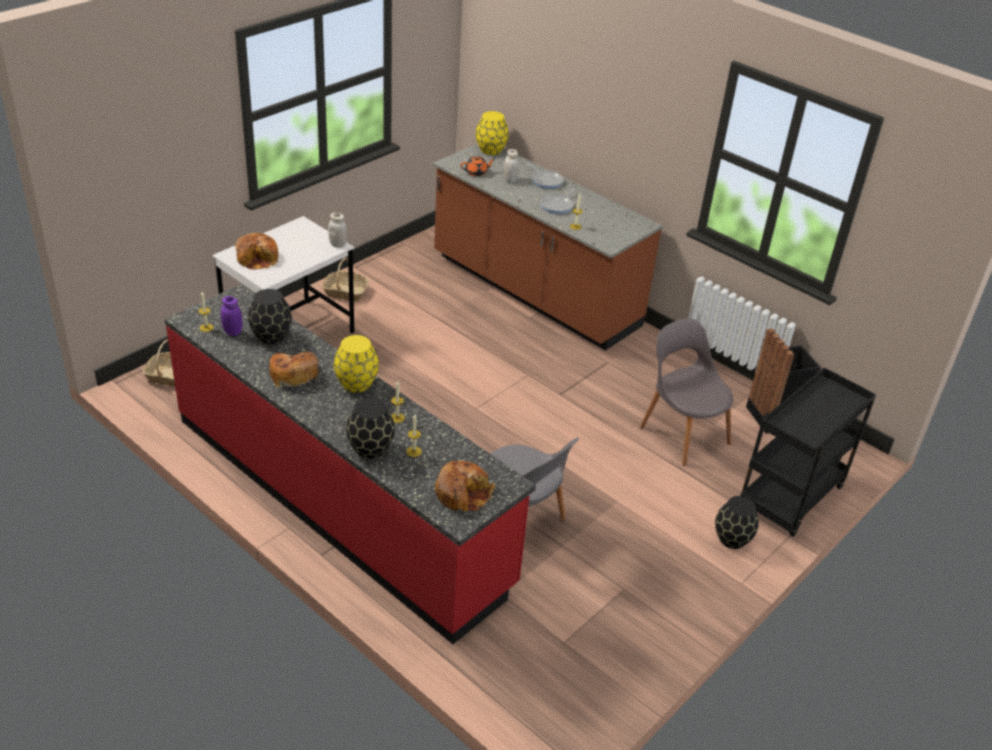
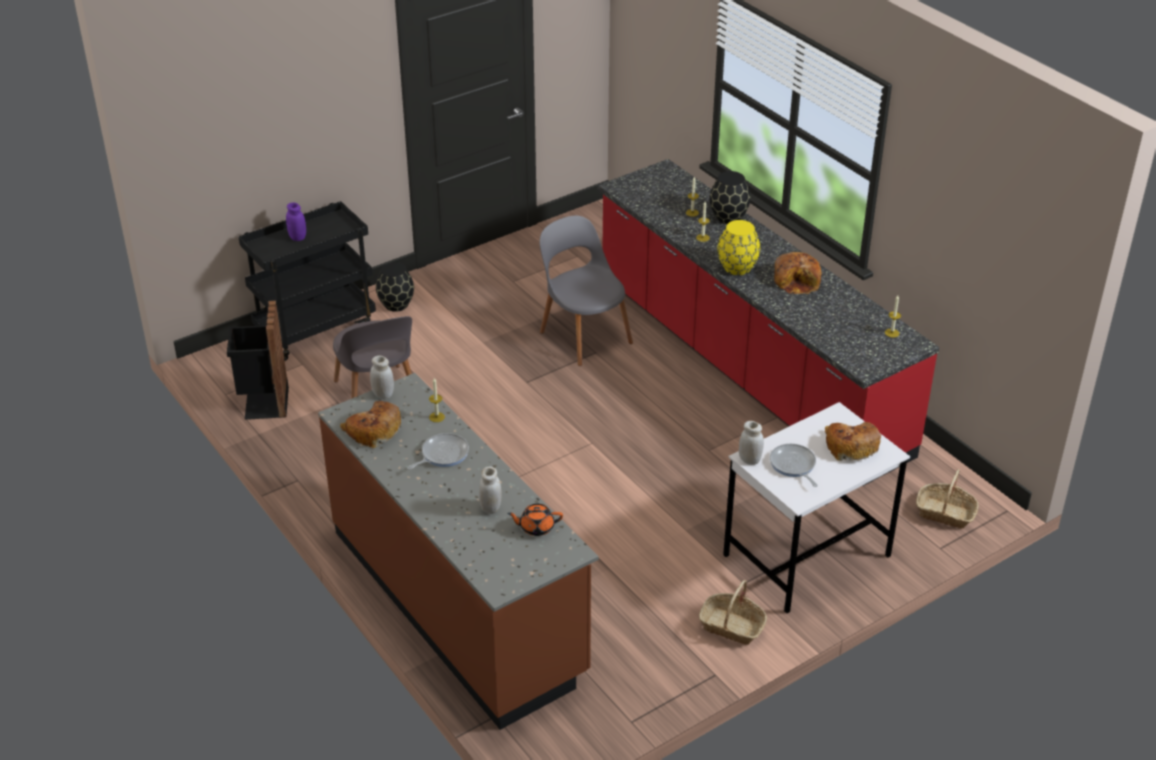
camera: 165 degrees left, 0 degrees up
(232, 332) = (863, 326): purple jar -> purple jar (297, 237)
(271, 336) = (823, 319): black vase -> none
(462, 493) = (658, 184): bread -> bread (373, 430)
(490, 150) = (497, 578): yellow vase -> none
(545, 180) = (437, 503): frying pan -> frying pan (793, 465)
(624, 238) = (383, 394): none -> white jar

